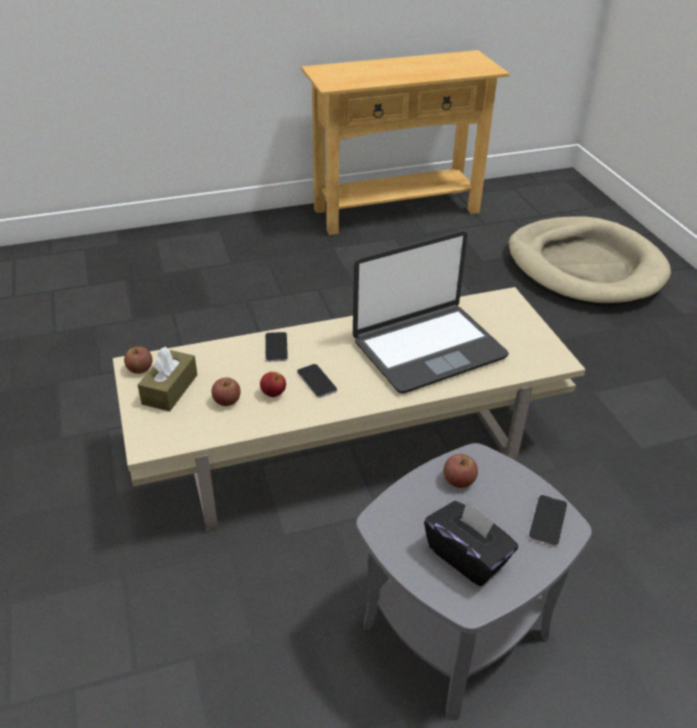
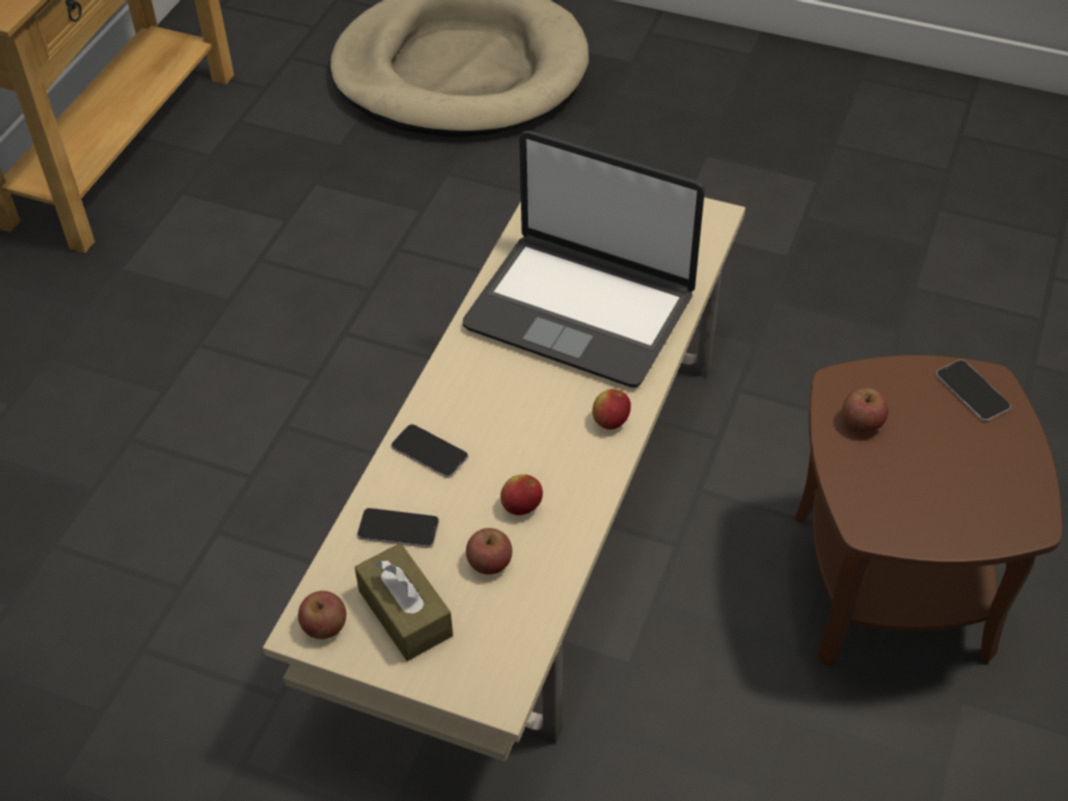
camera: 50 degrees left, 10 degrees up
(316, 381) = (539, 450): phone -> phone (398, 529)
(364, 396) = (611, 421): none -> apple
(428, 348) = (580, 309): laptop -> laptop turned 105 degrees clockwise
(455, 630) = (891, 585): grey side table -> brown side table
(467, 556) = (971, 484): black tissue box -> none

